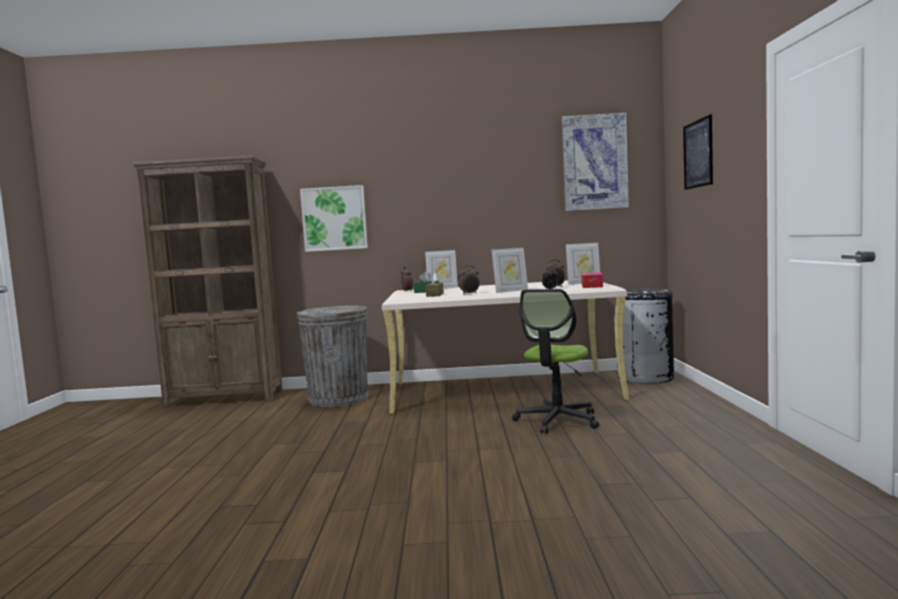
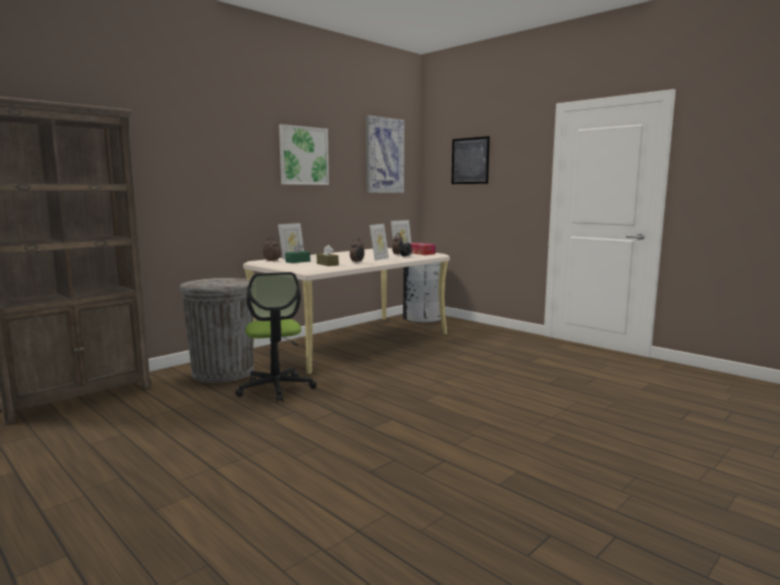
camera: 45 degrees left, 5 degrees up
(334, 218) = (186, 187): picture -> picture (303, 156)
(557, 421) = (440, 354): office chair -> office chair (276, 388)

